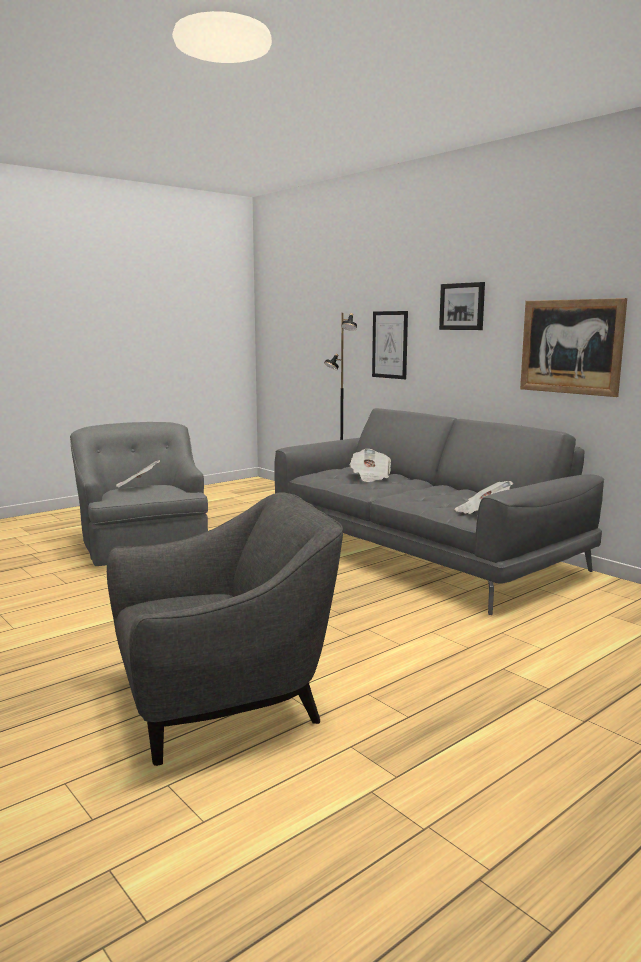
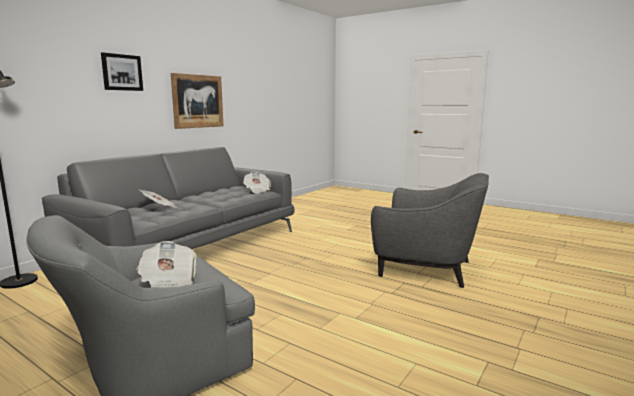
camera: 105 degrees left, 0 degrees up
(224, 703) = (426, 268): grey armchair -> grey armchair turned 150 degrees clockwise
(390, 344) = (43, 103): picture -> none

